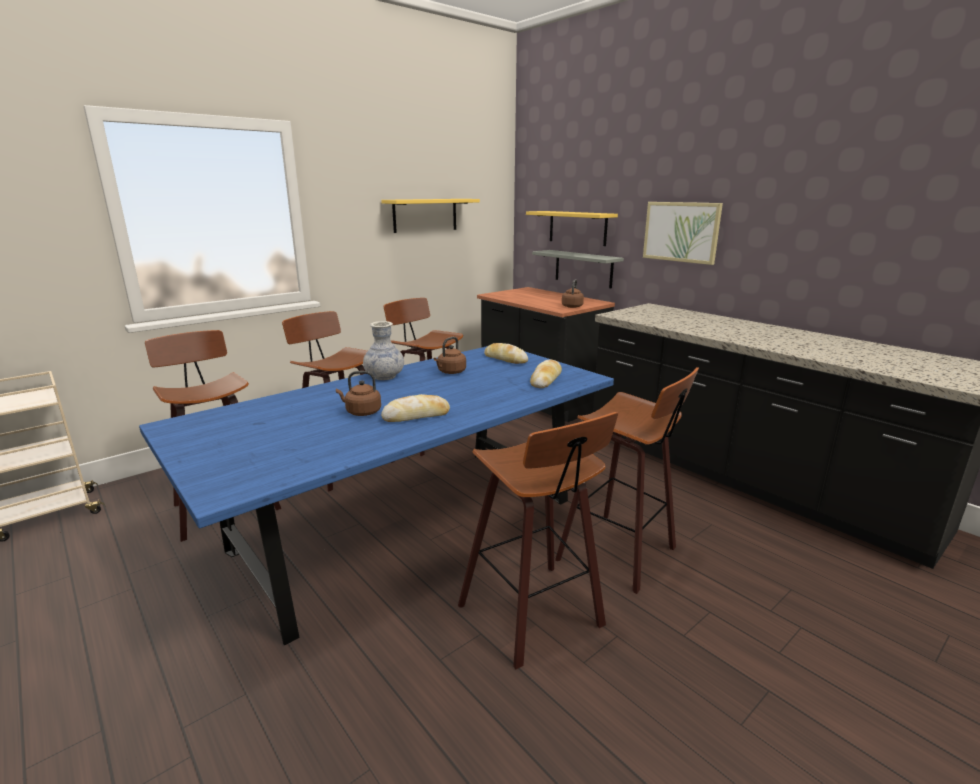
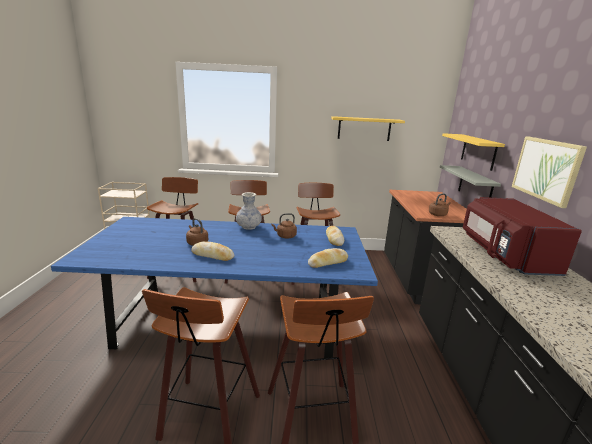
camera: 40 degrees right, 0 degrees up
(687, 320) = (504, 255): none -> red microwave

